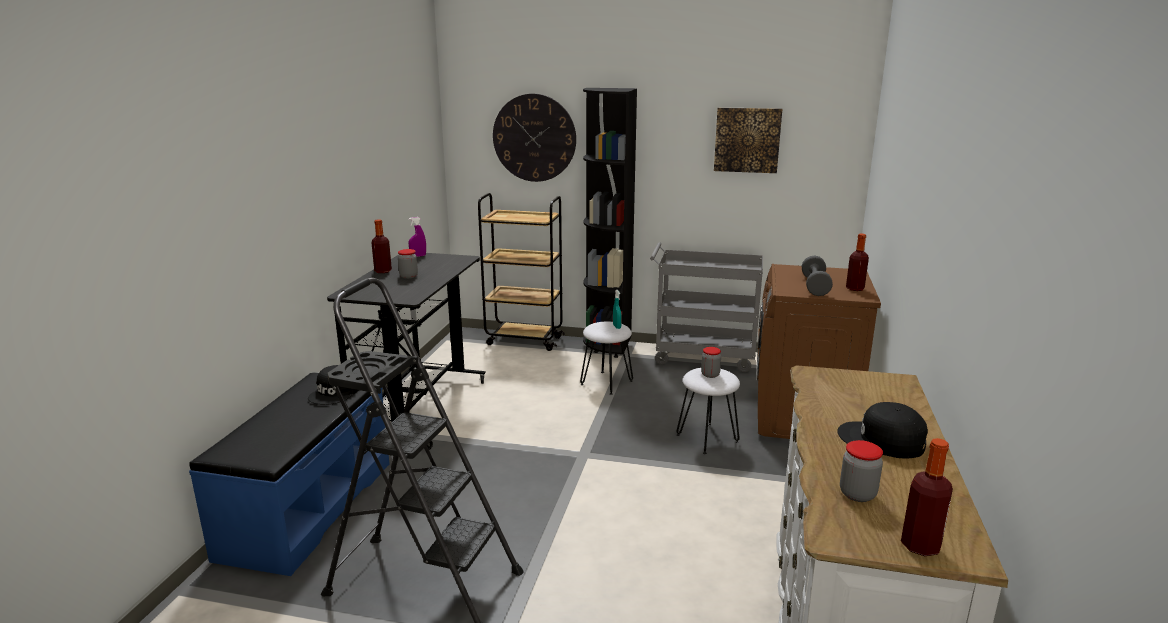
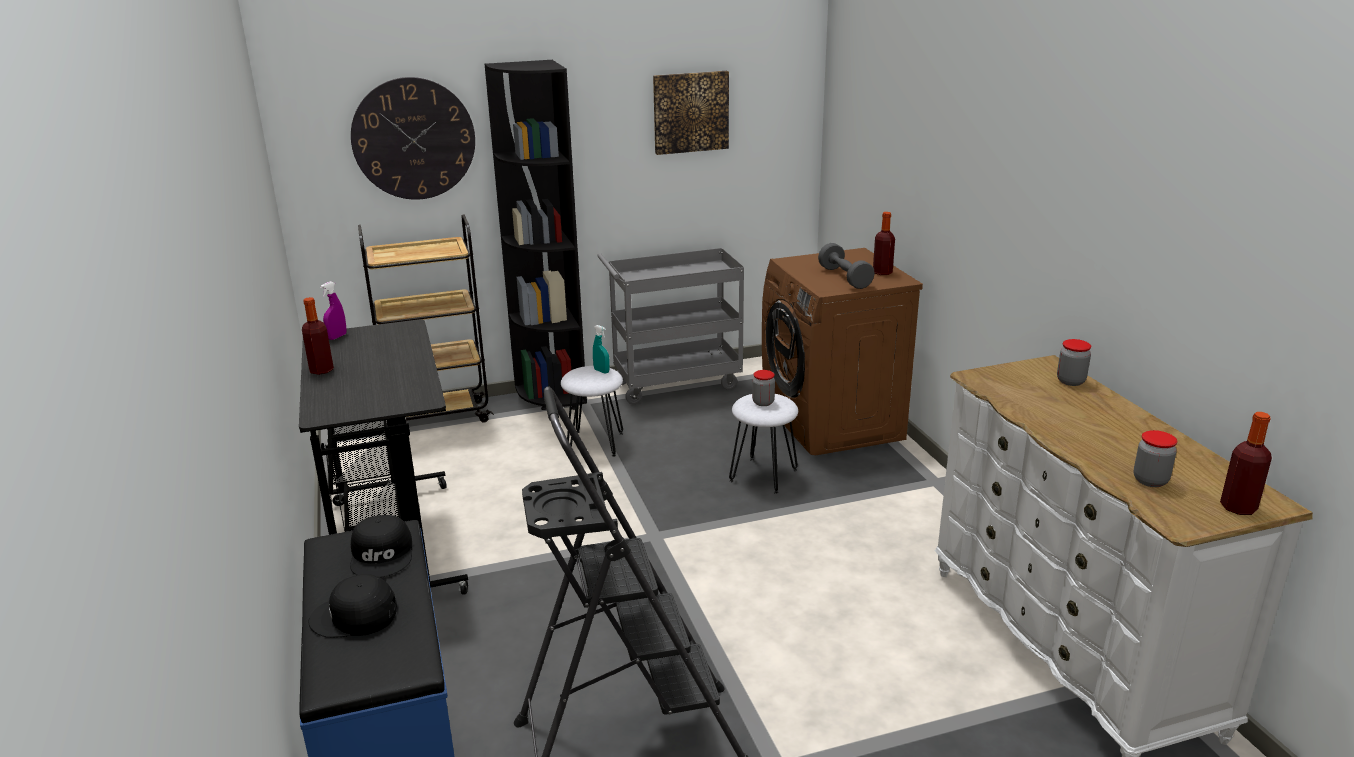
camera: 30 degrees left, 5 degrees up
(408, 276) = (371, 369): jar -> jar (1070, 381)
(882, 440) = (1107, 426): black cap -> black cap (354, 617)

